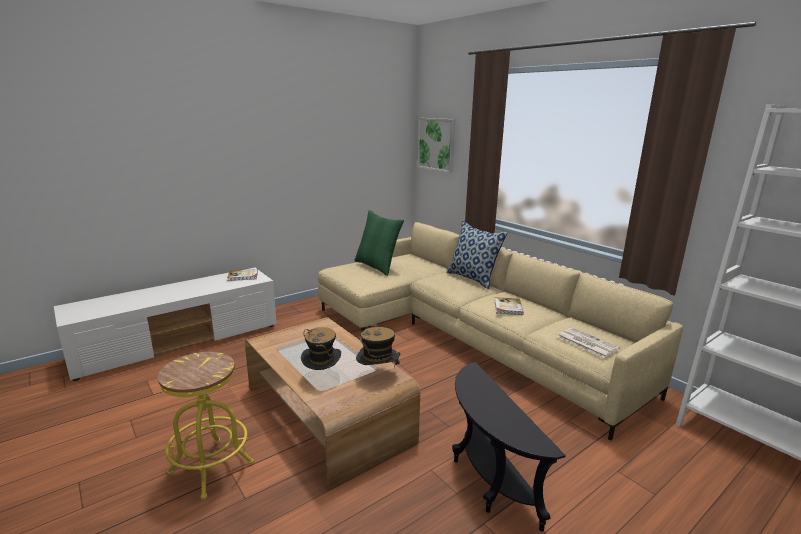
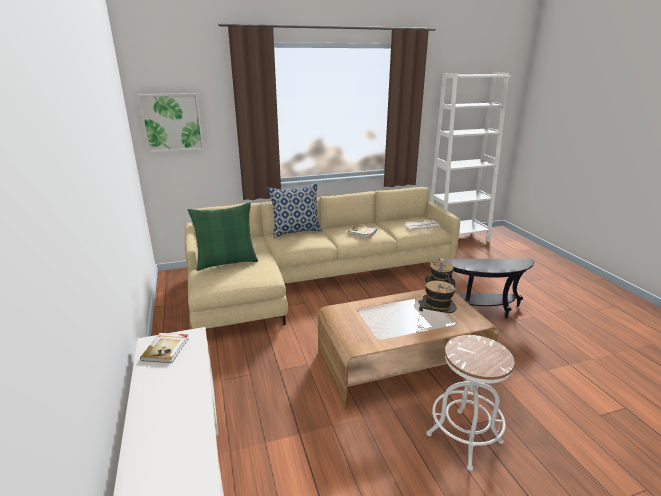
camera: 70 degrees left, 5 degrees up
(211, 467) = (464, 438): yellow stool -> white stool

